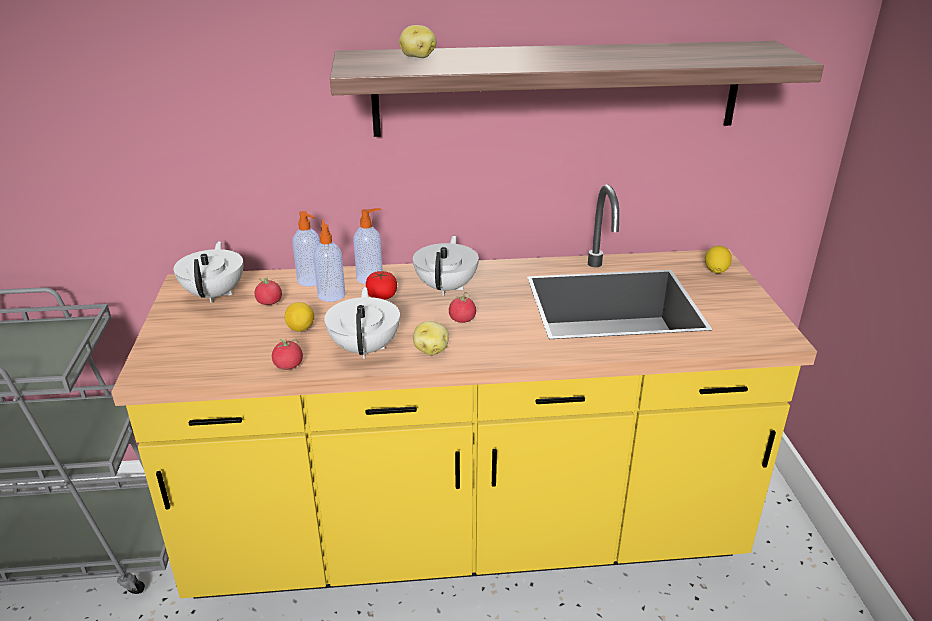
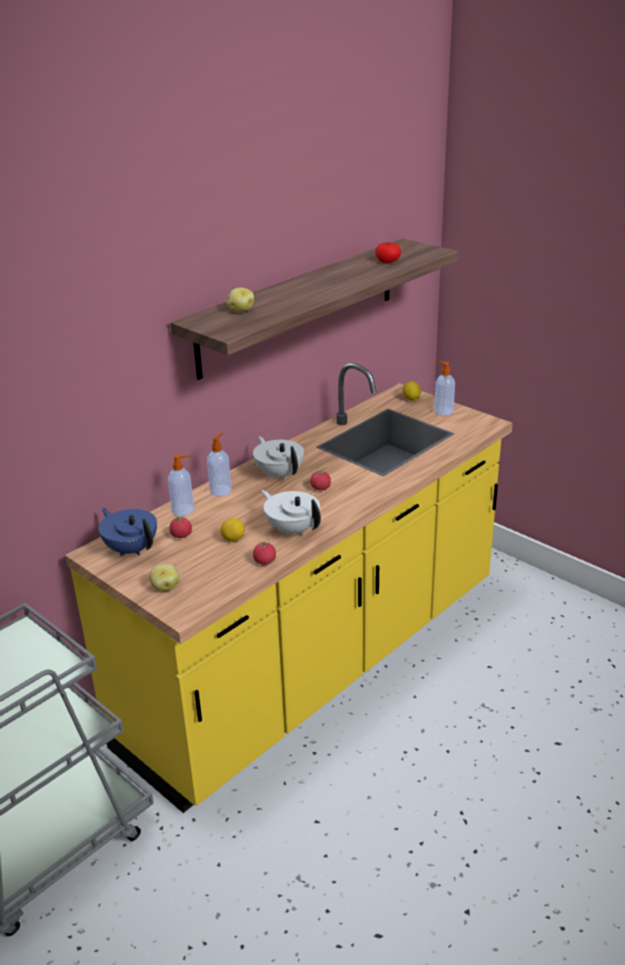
camera: 40 degrees left, 0 degrees up
(215, 294) = (131, 549): white teapot -> blue teapot
(331, 294) = (214, 511): soap dispenser -> soap dispenser (443, 411)
(382, 296) = (248, 497): tomato -> tomato (387, 261)
(431, 350) = (331, 512): potato -> potato (165, 587)

